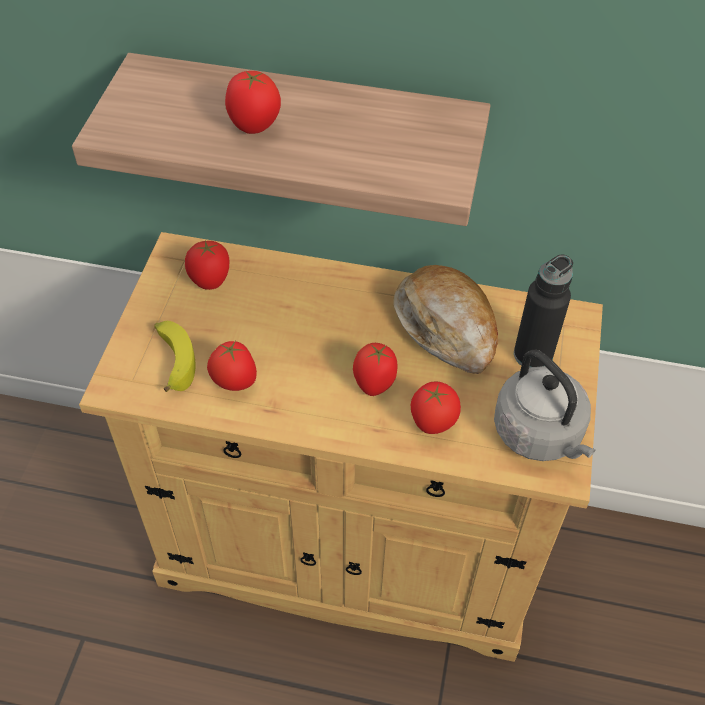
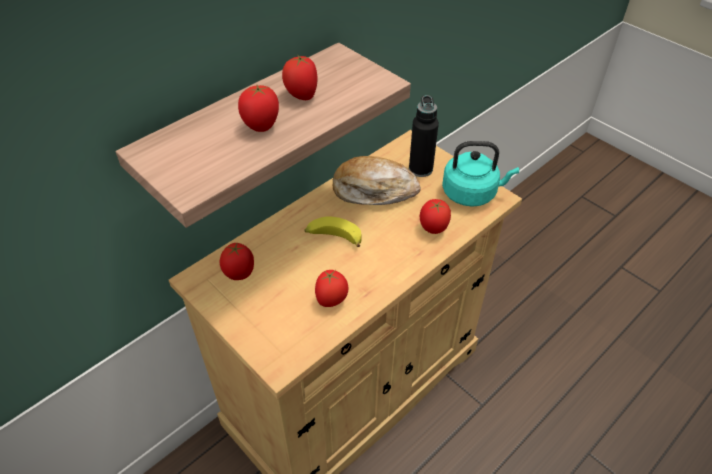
camera: 55 degrees left, 5 degrees down
(173, 360) = (286, 323): banana -> banana (333, 238)
(374, 383) = (387, 238): tomato -> tomato (301, 96)
(540, 435) = (472, 193): grey kettle -> turquoise kettle

